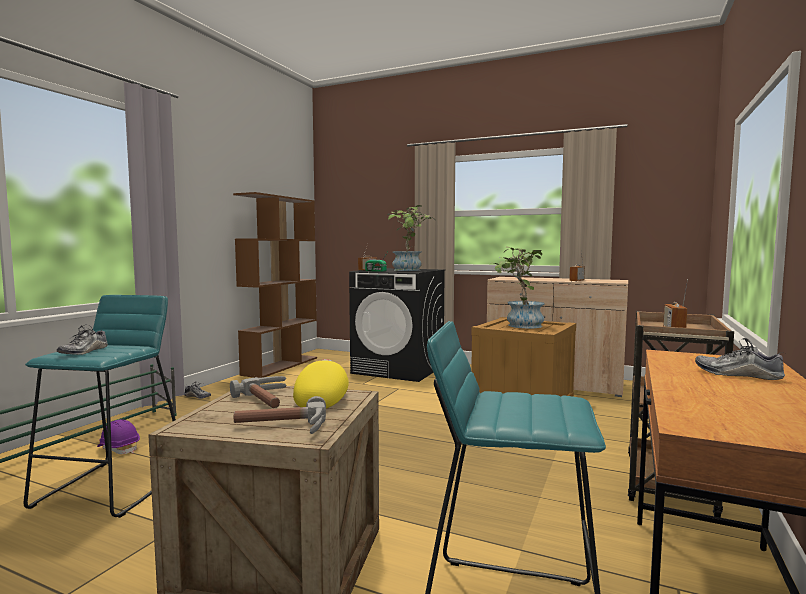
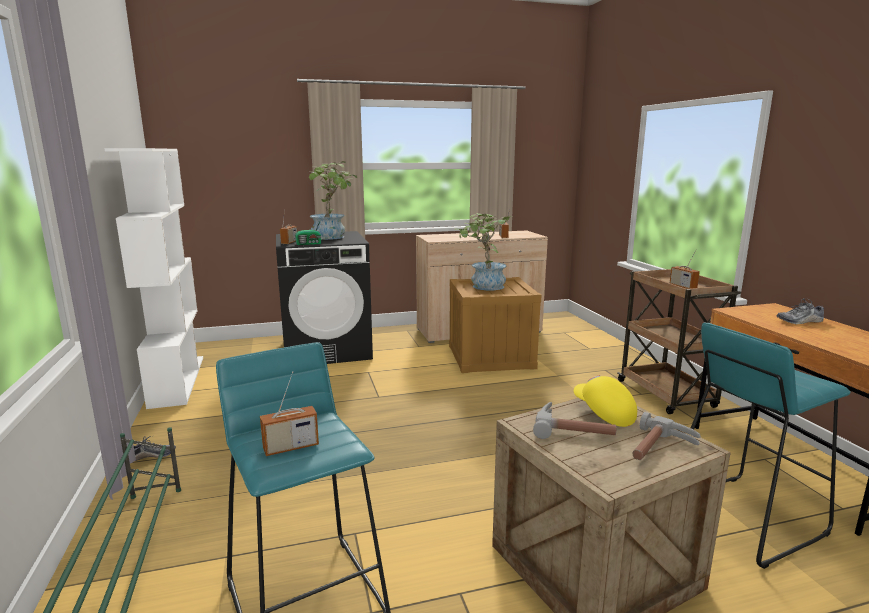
camera: 40 degrees left, 10 degrees up
(84, 351) = (291, 447): shoe -> radio
(119, 448) = (201, 560): purple hard hat -> none
(281, 366) = (177, 380): brown bookcase -> white bookcase

